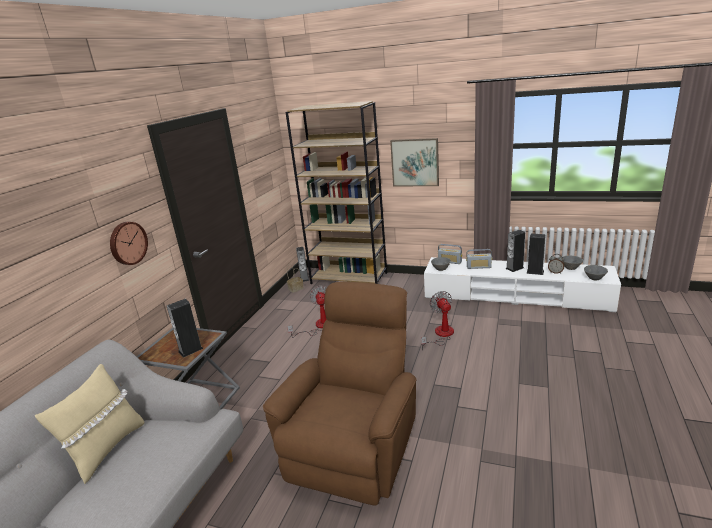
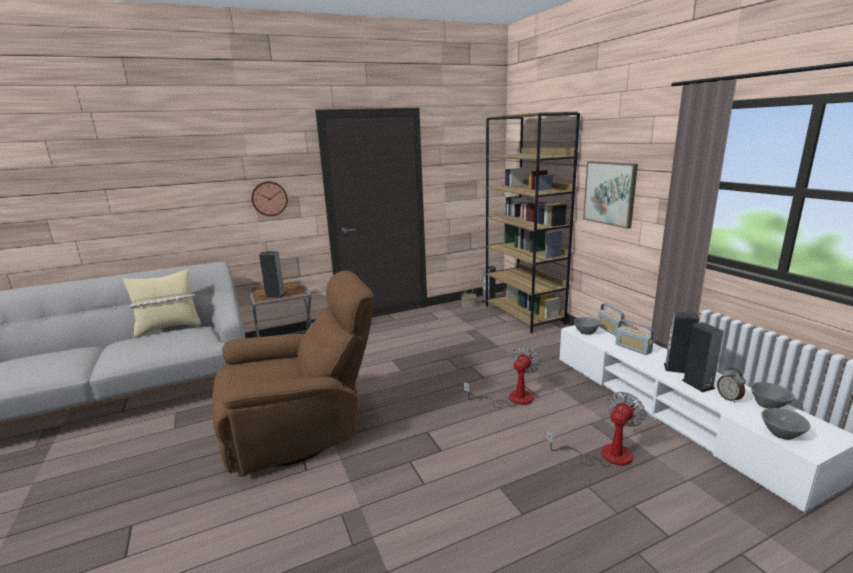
camera: 45 degrees right, 5 degrees down
(318, 326) = (433, 339): fan -> fan (604, 455)

